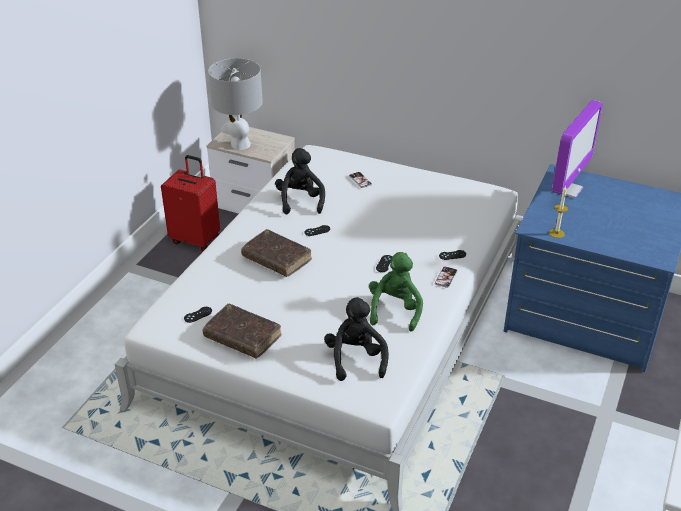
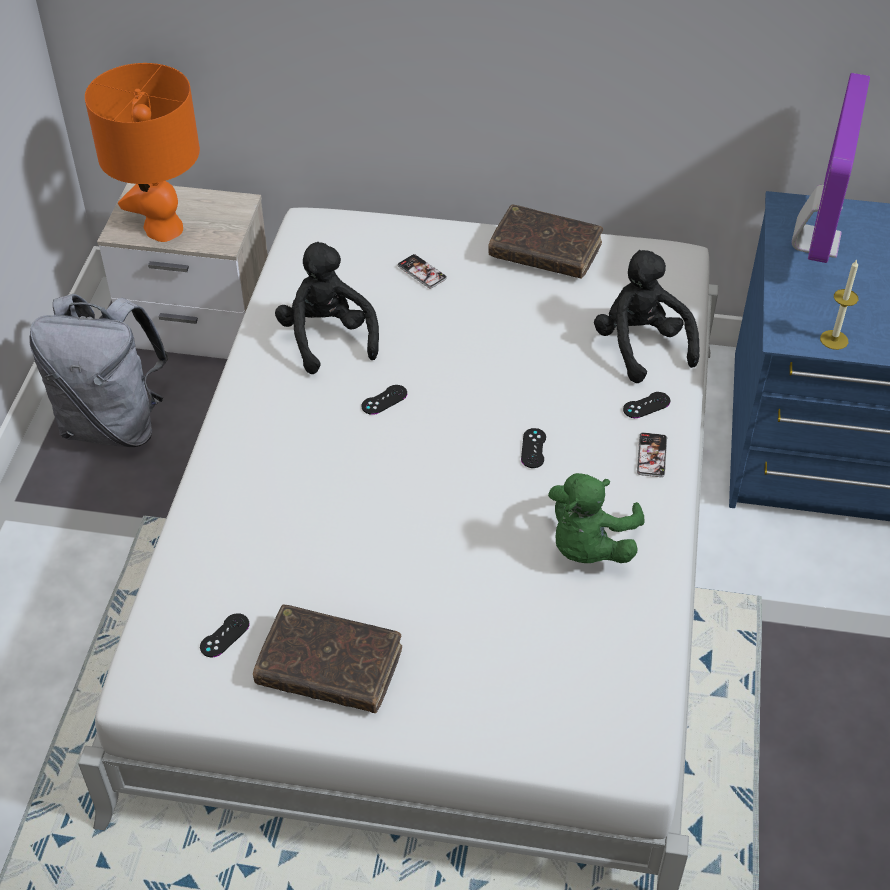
camera: 15 degrees left, 10 degrees up
(196, 240) = (114, 424): red suitcase -> grey backpack
(240, 144) = (163, 228): grey table lamp -> orange table lamp
(276, 259) = (331, 478): brown book -> brown book (545, 252)
(356, 359) = (557, 669): black plush toy -> black plush toy (641, 346)
(395, 310) = (588, 546): green plush toy -> green plush toy turned 150 degrees counterclockwise

